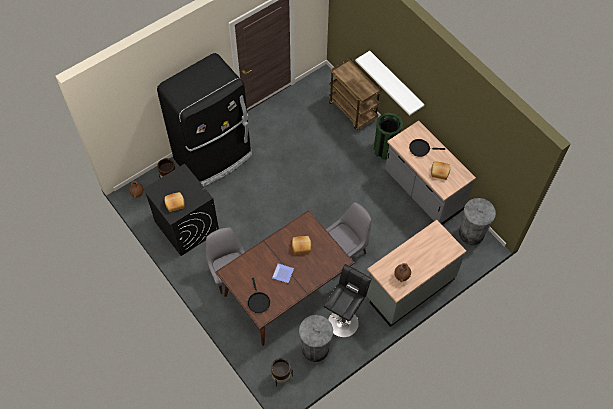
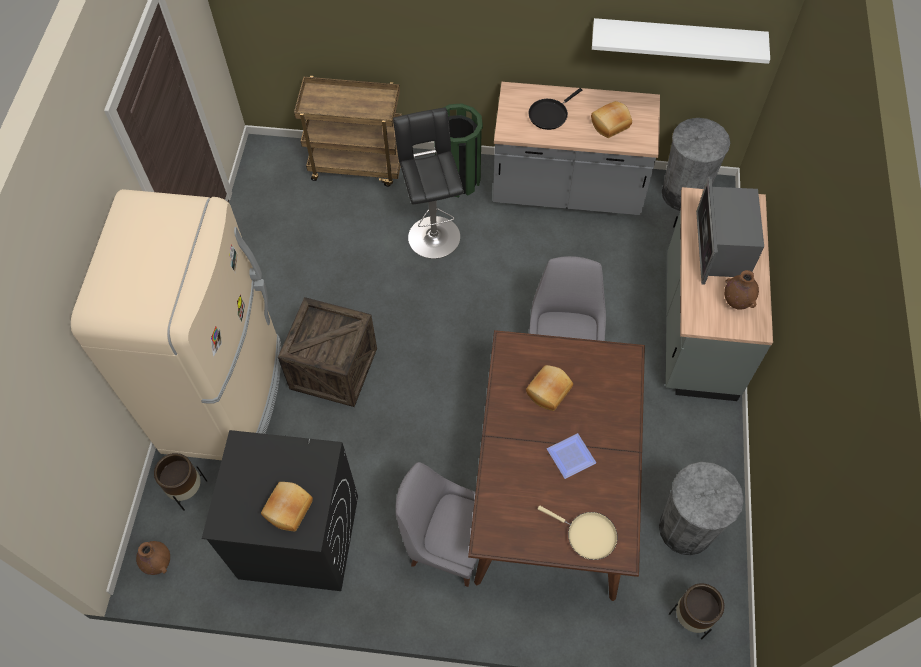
camera: 45 degrees left, 0 degrees up
(214, 157) = (225, 395): black fridge -> beige fridge
(258, 301) = (587, 535): black frying pan -> beige frying pan
(259, 180) = (333, 368): none -> crate
(344, 321) = (675, 451): black stool -> black stool (433, 234)
(395, 82) = (425, 46): white shelf -> white shelf (677, 38)
(422, 254) = (722, 248): none -> microwave

